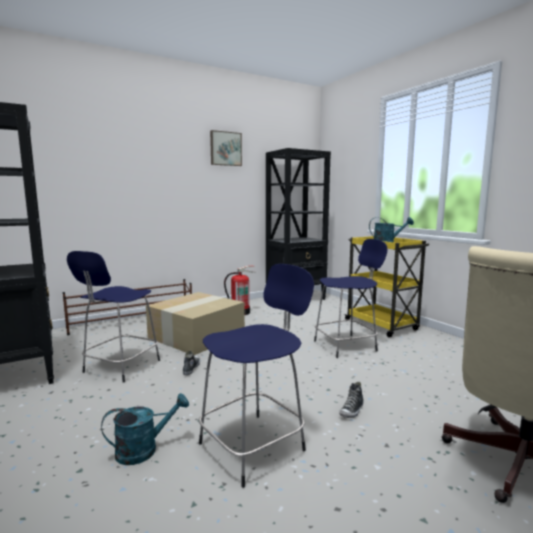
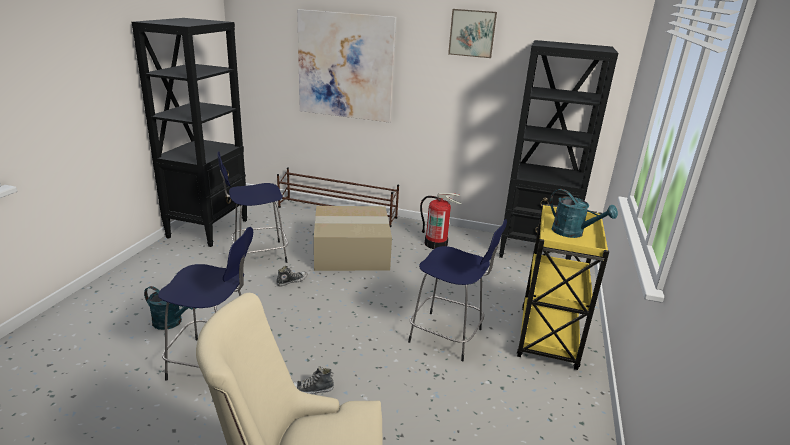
camera: 45 degrees right, 15 degrees up
(122, 180) = (345, 66): none -> picture

